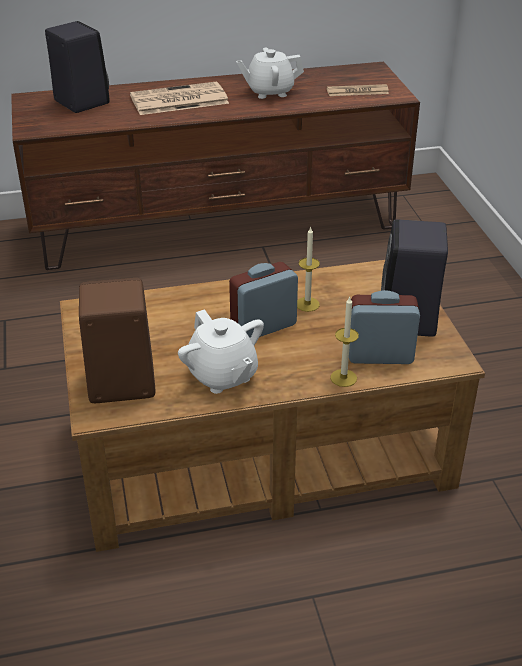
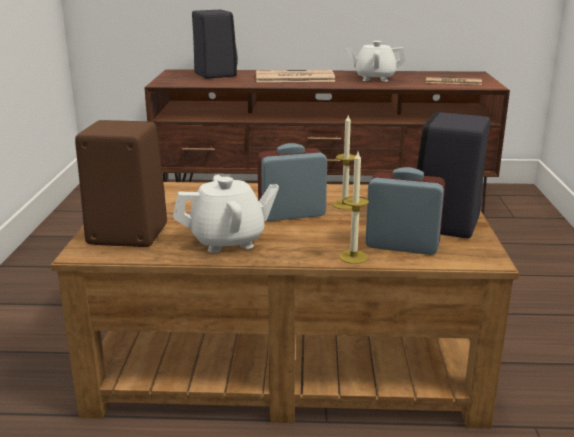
camera: 15 degrees right, 15 degrees down
(222, 375) = (228, 241): white teapot -> white teapot turned 90 degrees counterclockwise

